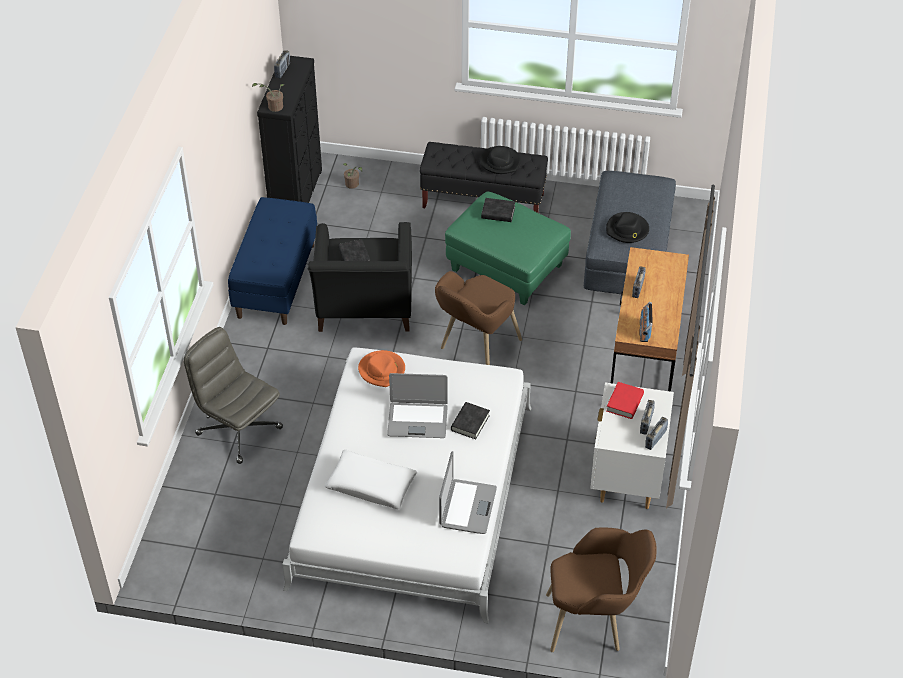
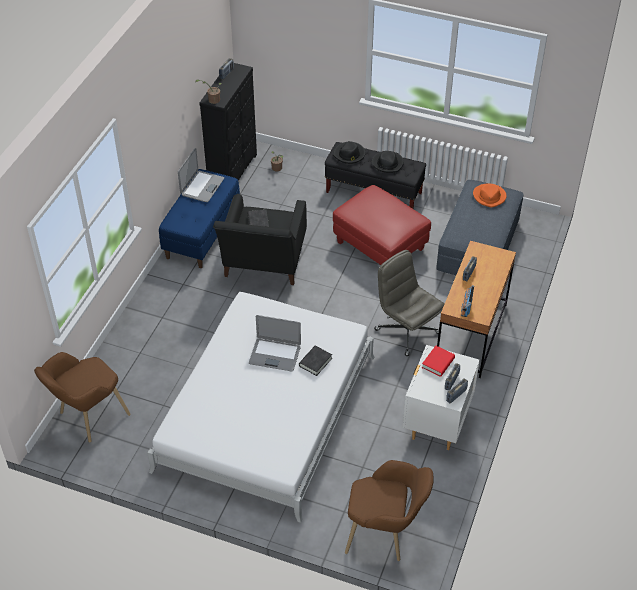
camera: 10 degrees right, 0 degrees up
(238, 430) = (145, 344): grey office chair -> grey office chair (406, 331)
(371, 485) = (227, 400): white pillow -> none
(382, 370) = (257, 312): orange hat -> orange hat (489, 196)
(467, 507) = (297, 428): laptop -> laptop (202, 187)
(475, 350) = (340, 306): brown armchair -> brown armchair (87, 419)
(498, 213) = (376, 202): black book -> none
(507, 268) = (380, 246): green ottoman -> red ottoman
(627, 230) = (475, 227): black hat -> black hat (349, 154)

